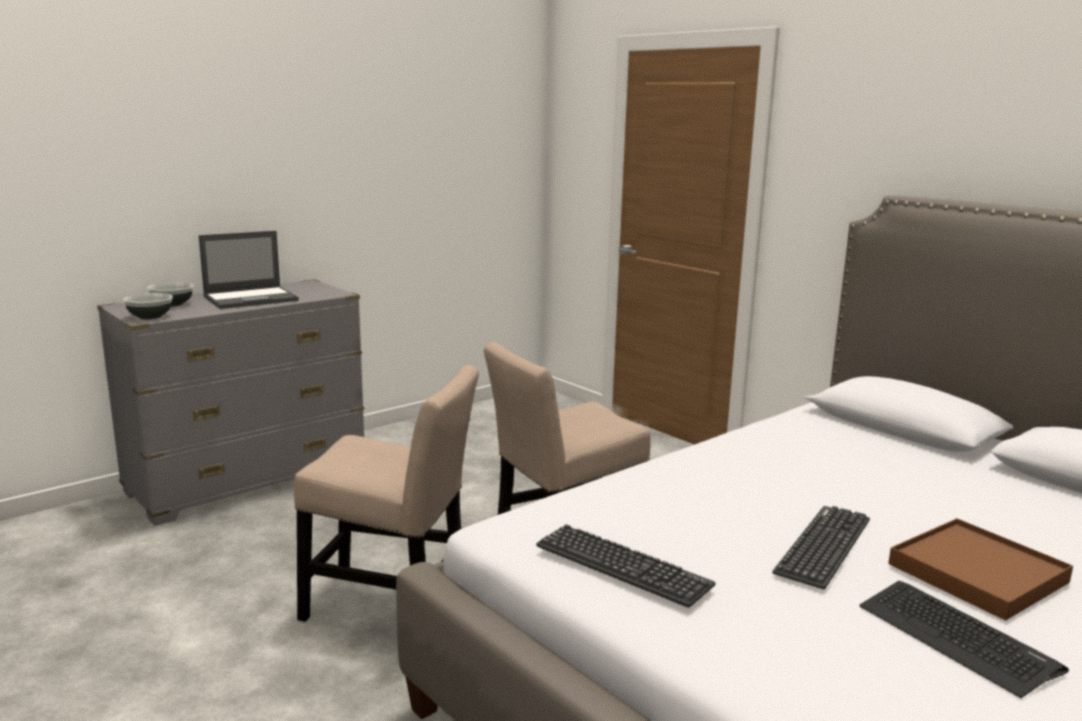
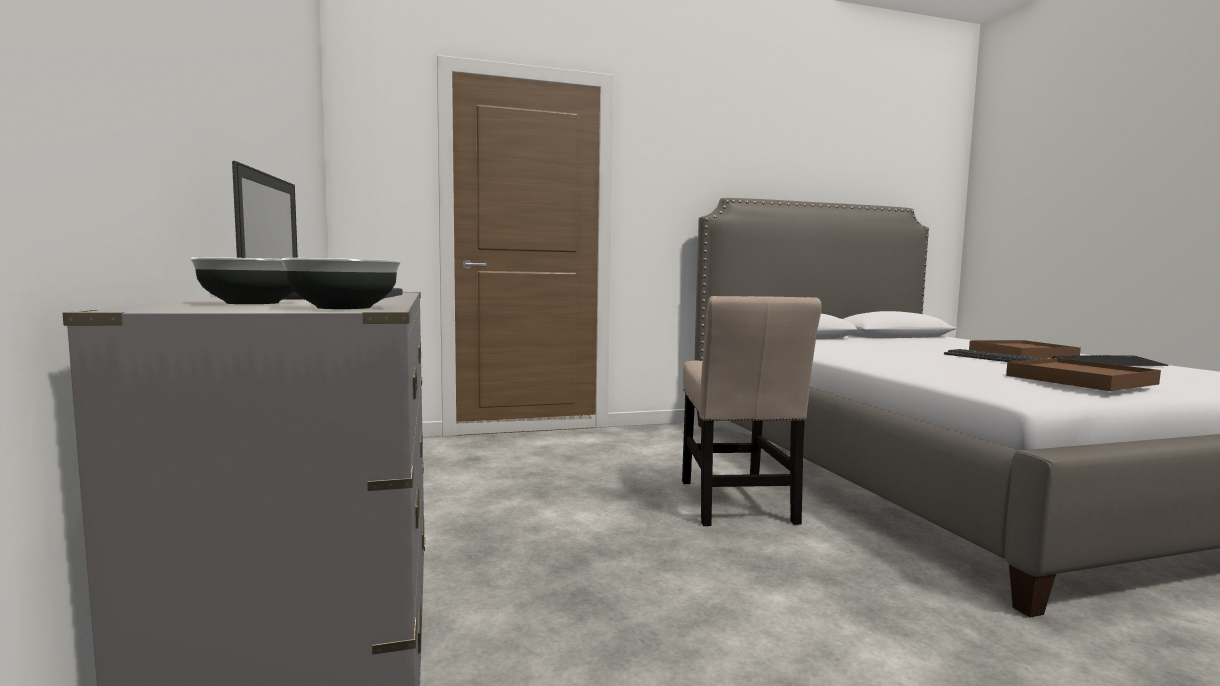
camera: 65 degrees left, 10 degrees down
(393, 606) = (816, 596): beige chair -> none
(622, 565) = (1080, 380): keyboard -> brown tray

